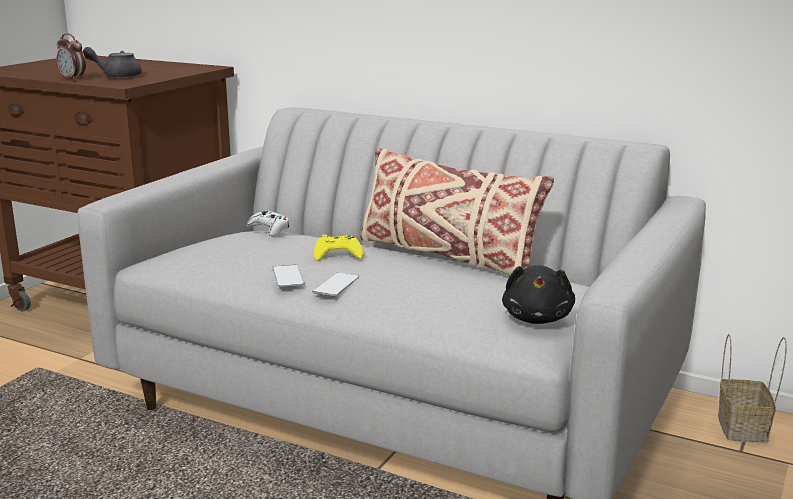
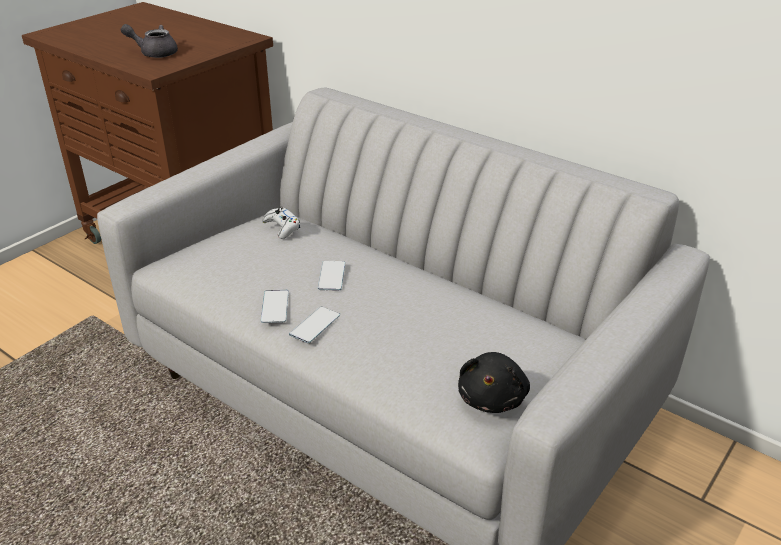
camera: 10 degrees right, 15 degrees up
(73, 79) = (112, 57): alarm clock -> none
(337, 254) = (331, 276): yellow game controller -> phone
(447, 257) = (438, 285): beige pillow -> none
(744, 429) = (714, 471): basket -> none

